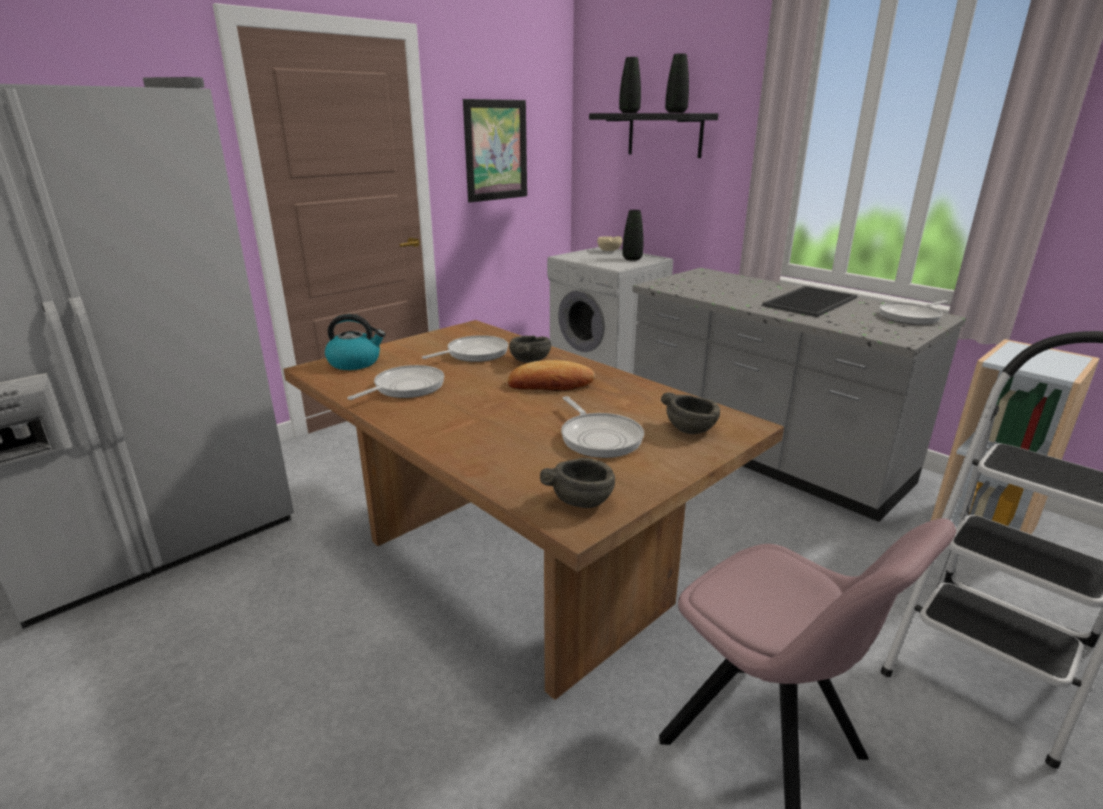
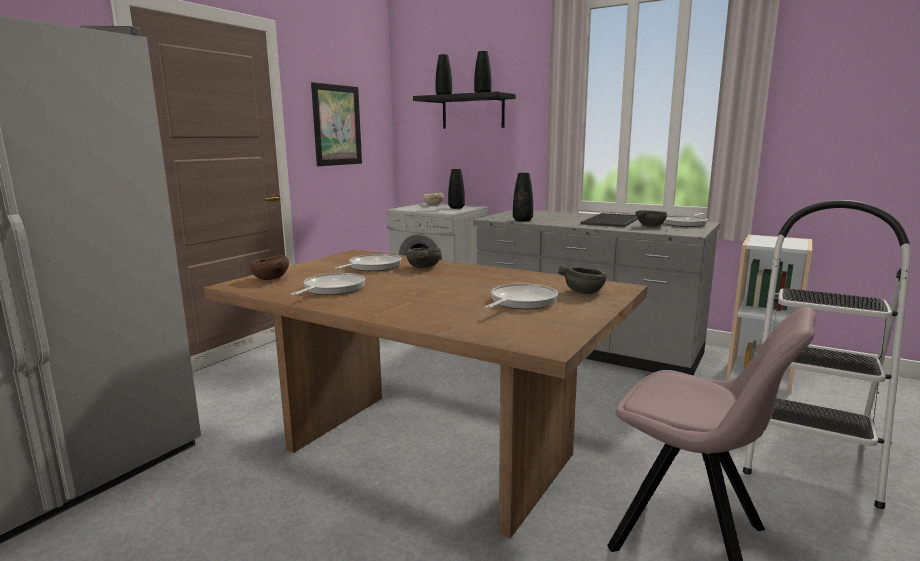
camera: 15 degrees left, 10 degrees down
(355, 362) = (270, 279): kettle -> brown bowl
(550, 384) = (453, 278): bread -> none
(581, 500) = (540, 334): grey bowl -> grey bowl (650, 226)
(599, 437) = (521, 302): frying pan -> frying pan turned 105 degrees counterclockwise
(692, 292) = (522, 220): none -> black vase

